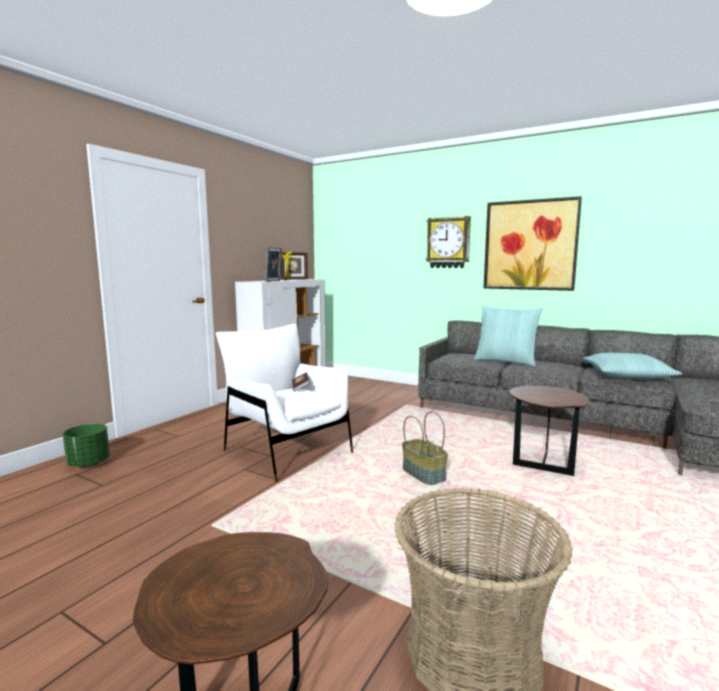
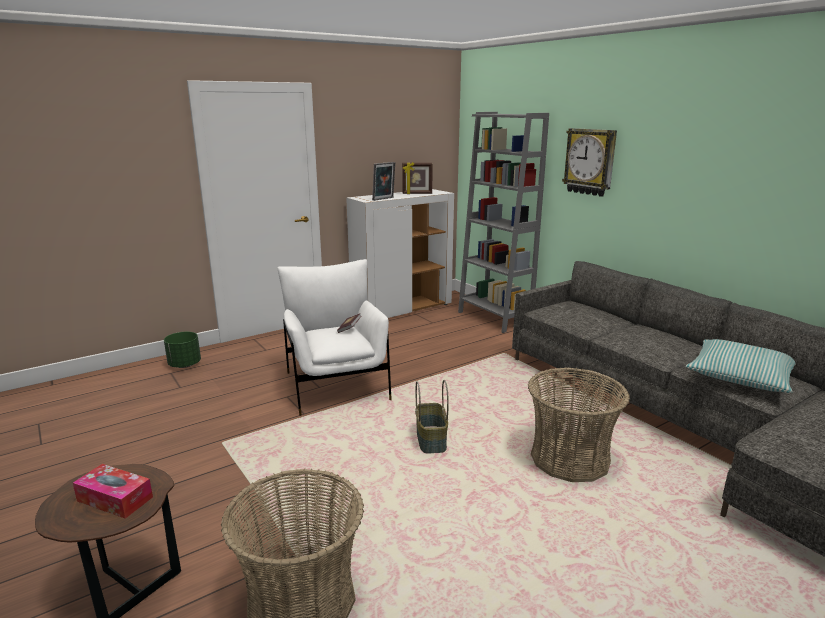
camera: 25 degrees right, 10 degrees up
(250, 579) = (115, 499): none -> tissue box
(370, 384) = (494, 318): none -> grey bookcase
(505, 361) = (614, 325): pillow -> none
(530, 245) = (681, 177): picture -> none
(543, 464) = (569, 459): brown side table -> basket

